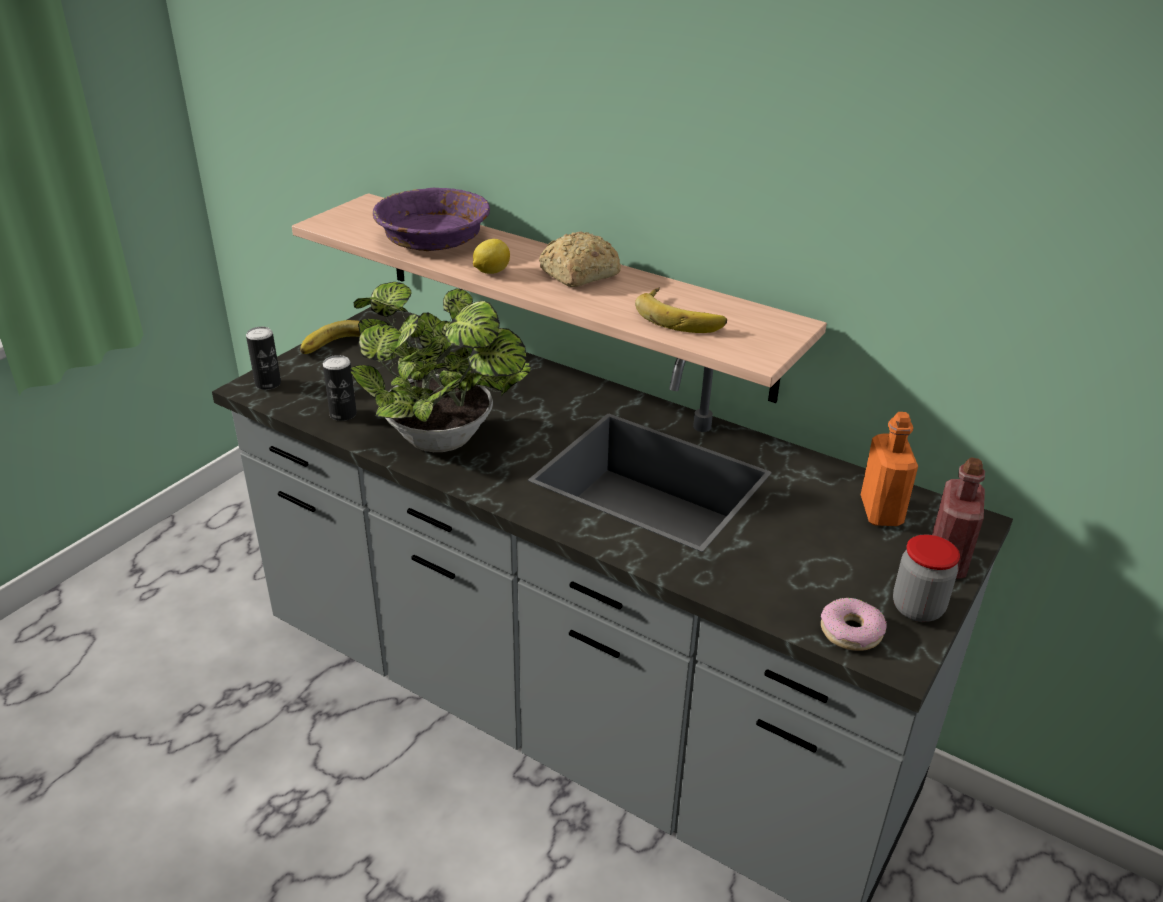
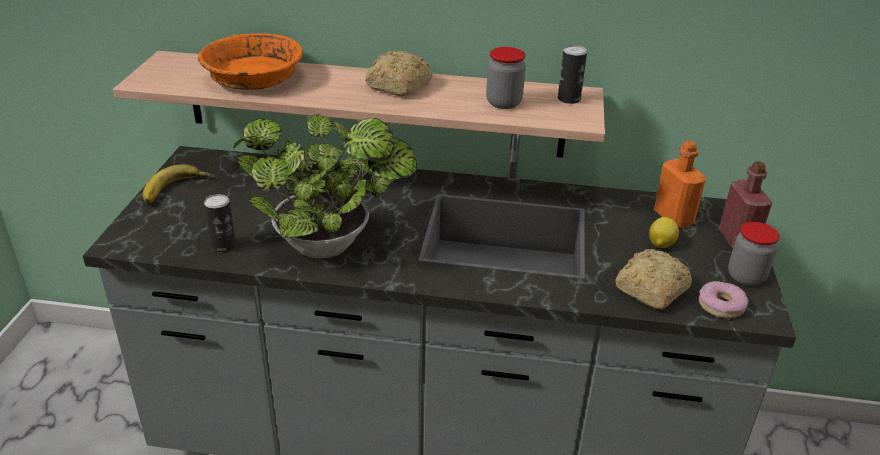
camera: 25 degrees left, 0 degrees up
(268, 384) = (133, 236): can -> can (569, 99)
(433, 238) = (253, 78): purple bowl -> orange bowl
(491, 272) = (327, 96): lemon -> lemon (660, 244)
(681, 316) = (503, 103): banana -> jar
(773, 587) = (650, 290): none -> bread

